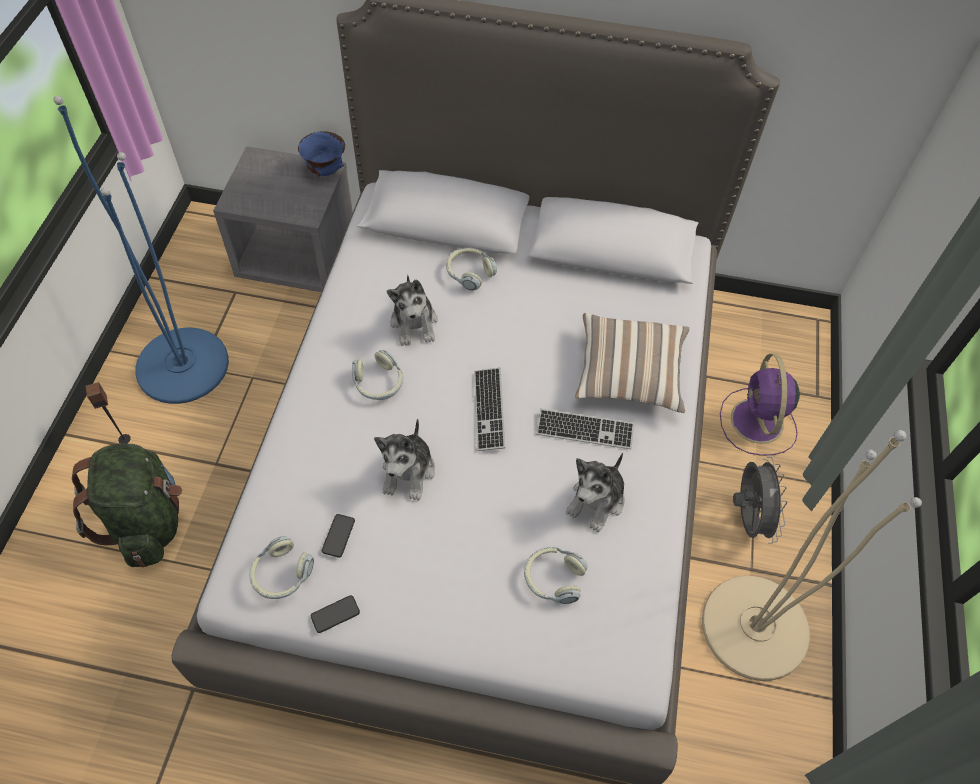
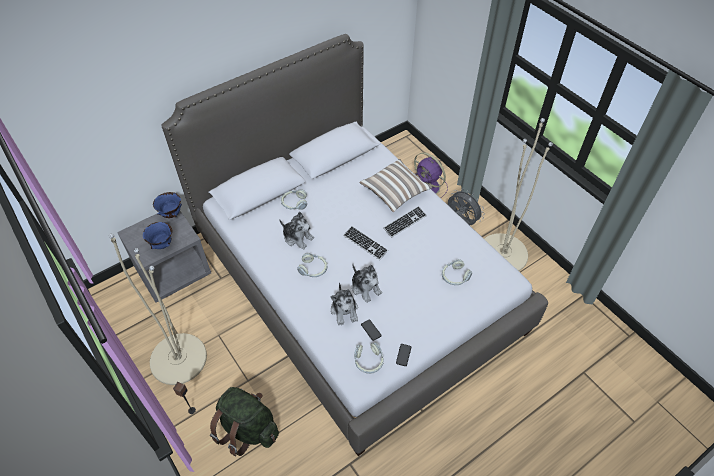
camera: 45 degrees left, 5 degrees down
(182, 365) = (178, 358): blue floor lamp -> beige floor lamp
(271, 200) = (162, 244): none -> blue bowl
(597, 501) = (437, 241): plush toy -> plush toy (344, 310)

